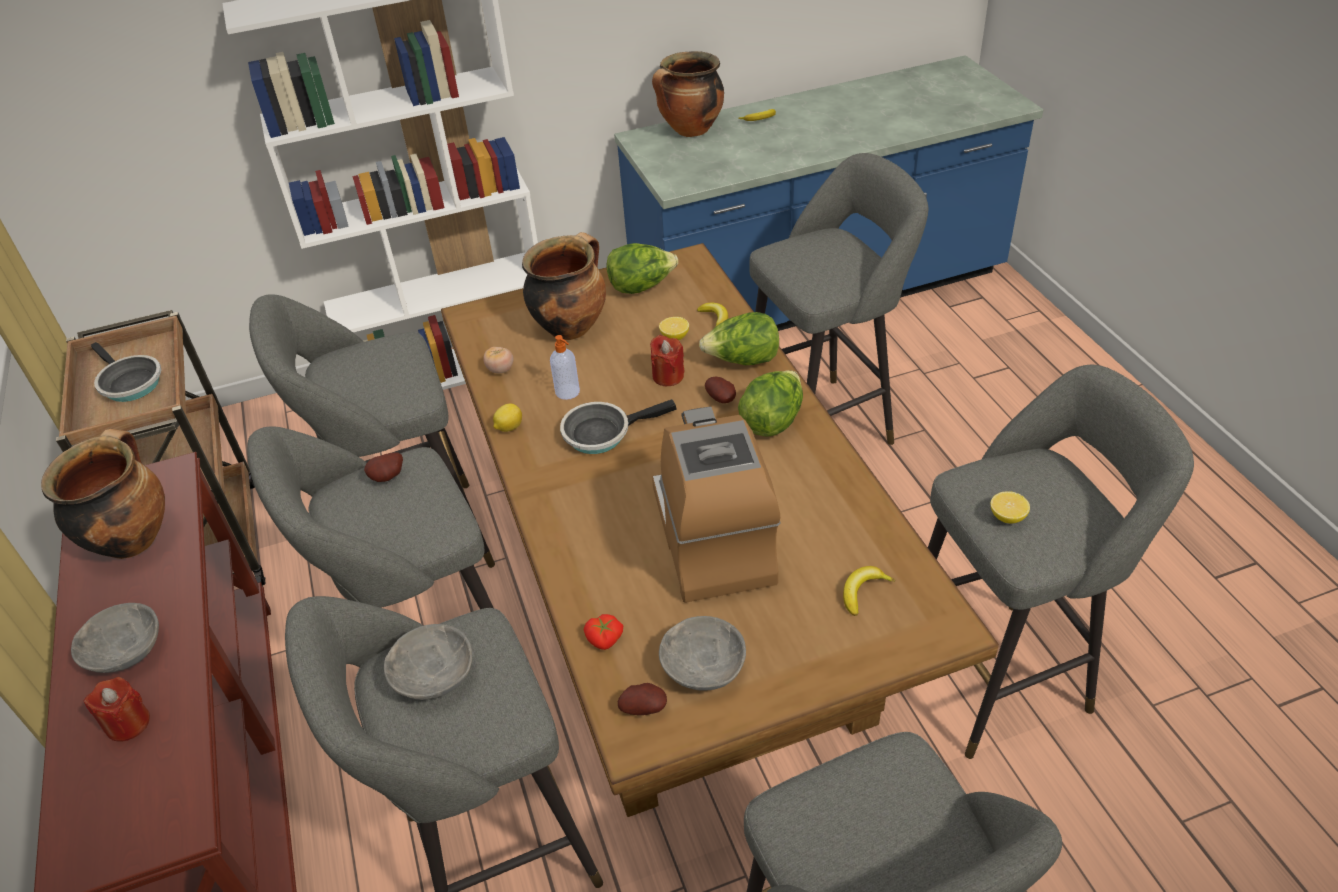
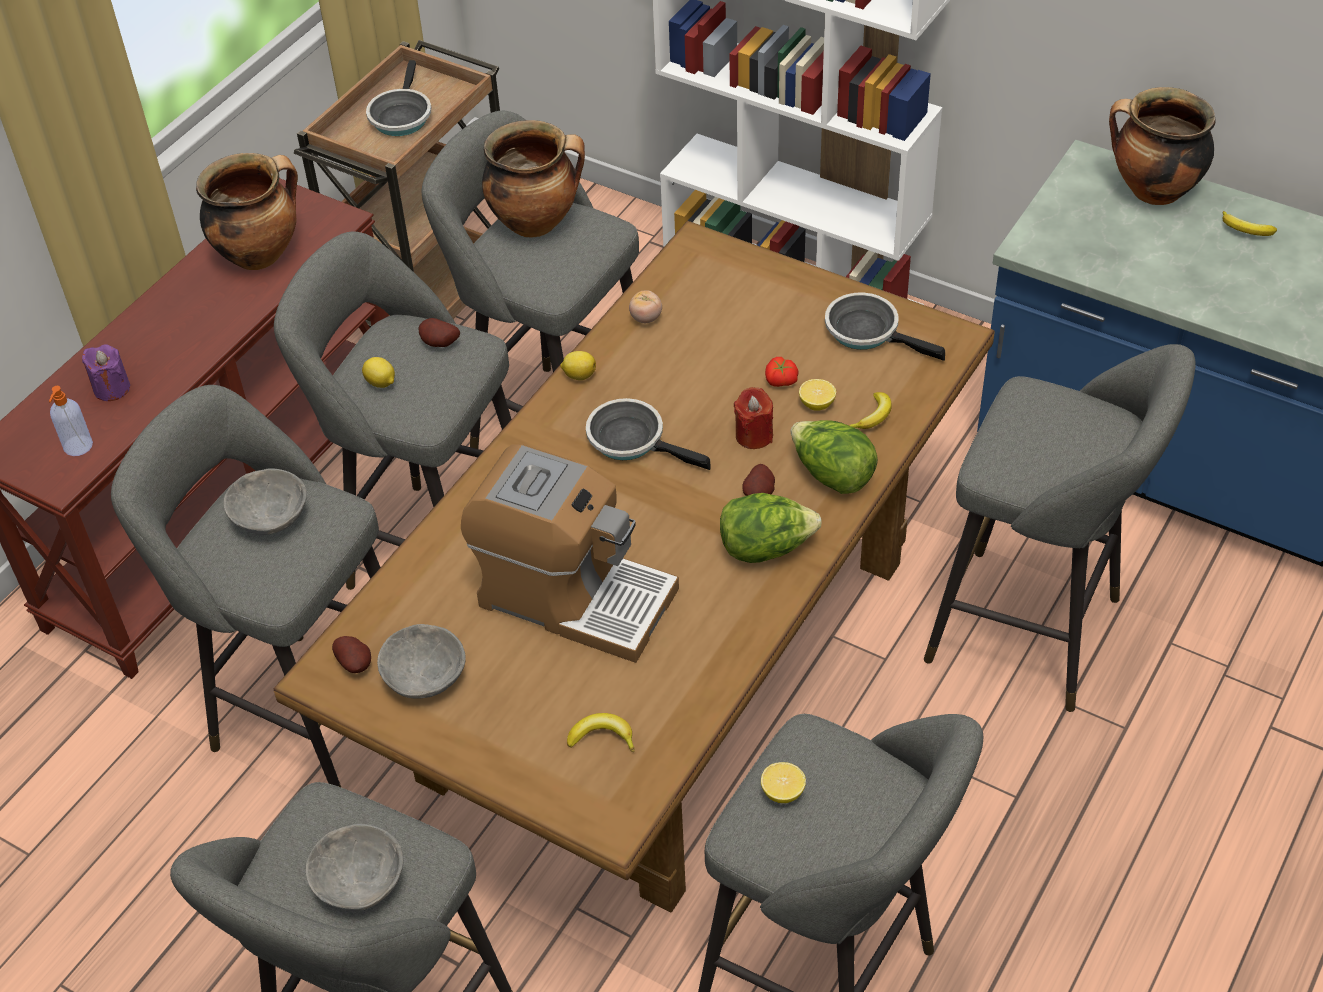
camera: 50 degrees right, 5 degrees up
(125, 653) = (162, 338): grey bowl -> grey bowl (358, 882)
(128, 723) = (112, 388): red candle -> purple candle
(382, 530) = (381, 383): none -> lemon
(568, 392) = (662, 382): soap dispenser -> soap dispenser (77, 447)
(570, 326) = (754, 322): cooking pot -> cooking pot (536, 222)
(604, 639) = (401, 596): tomato -> tomato (780, 381)
(641, 287) = (868, 331): lettuce -> frying pan
(713, 537) = (574, 596): coffee machine -> coffee machine turned 75 degrees clockwise

